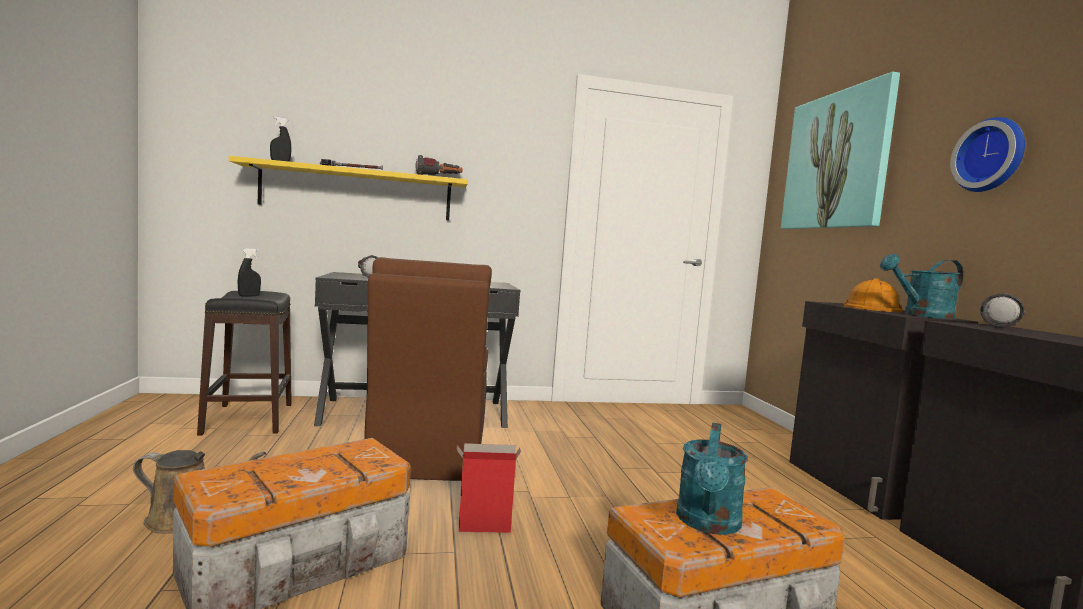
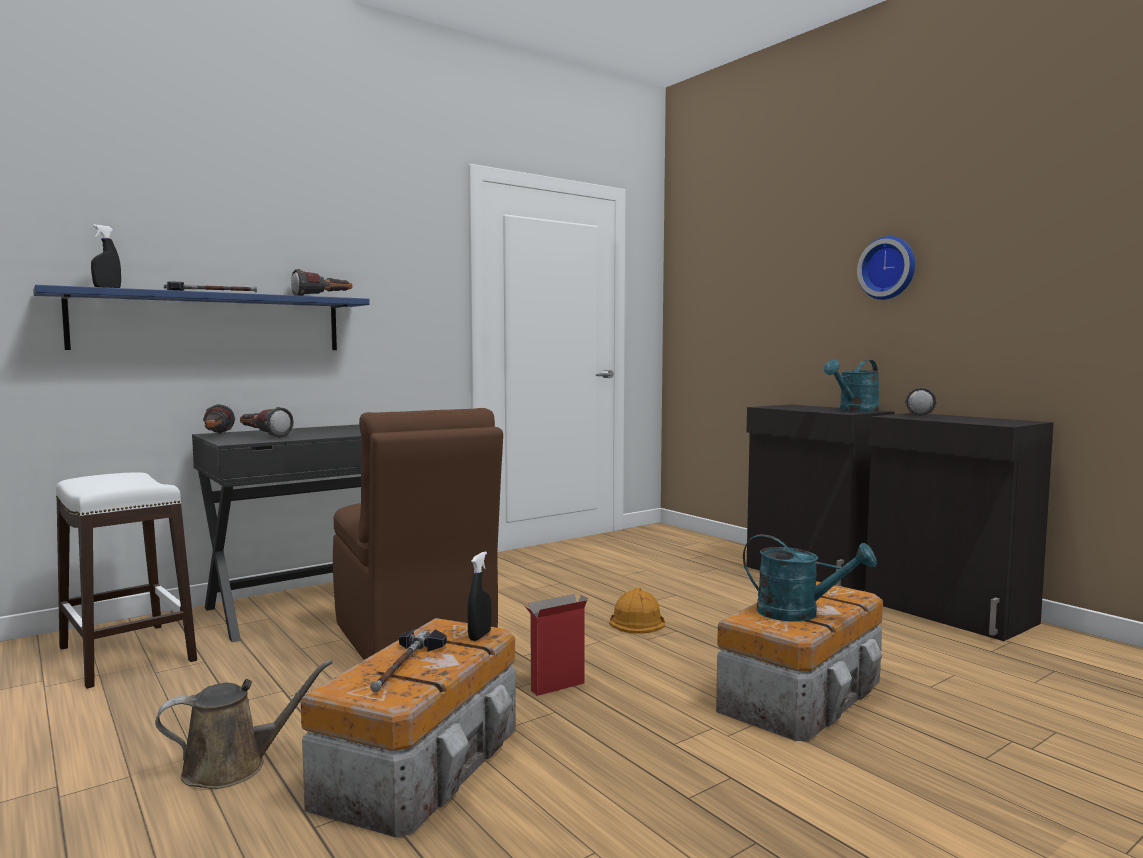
camera: 25 degrees left, 0 degrees up
(249, 296) = (115, 483): black spray bottle -> black spray bottle (479, 636)
(249, 418) = (127, 653): black stool -> white stool
(276, 471) = (405, 666): none -> hammer
(339, 274) = (215, 436): none -> flashlight
(357, 192) = (212, 322): yellow shelf -> blue shelf
(708, 524) = (799, 613): turquoise watering can -> turquoise watering can turned 60 degrees counterclockwise
(837, 161) = (742, 263): picture -> none
(872, 308) = (808, 408): orange hard hat -> orange hard hat (637, 620)

